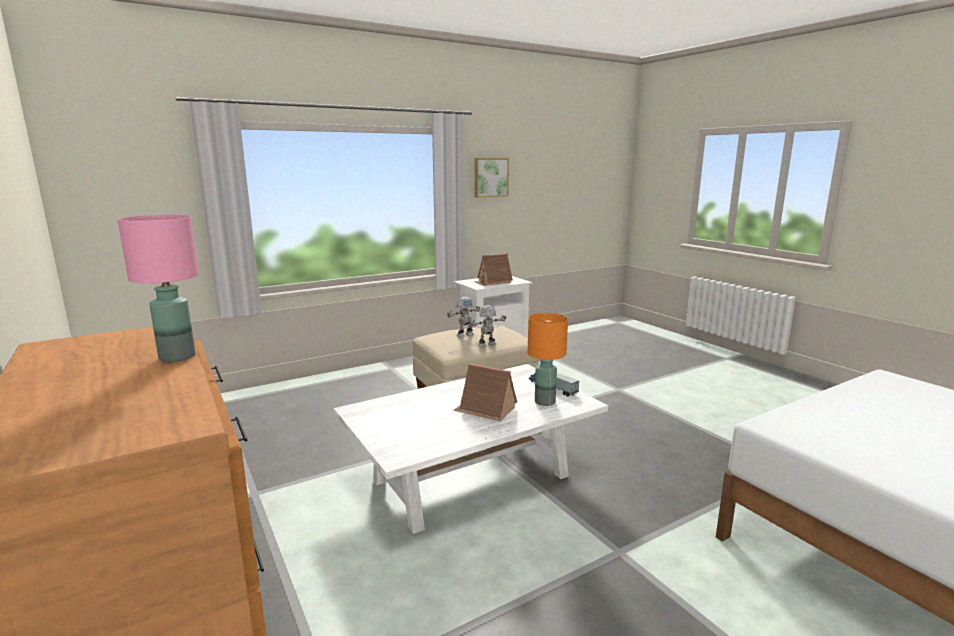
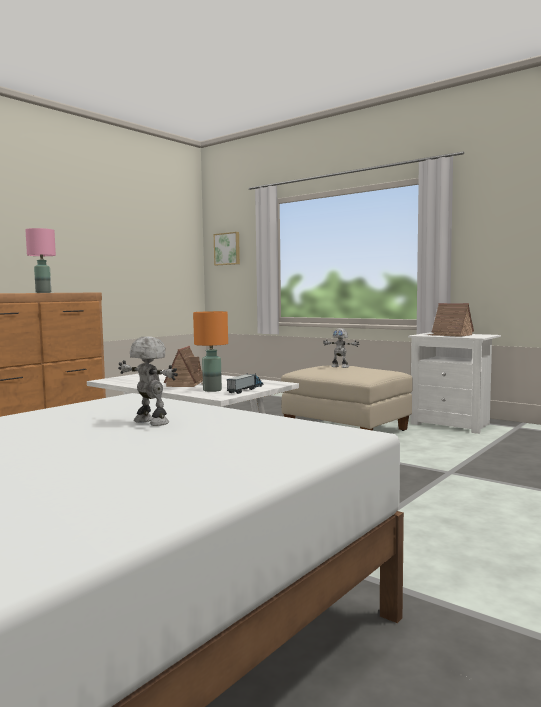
camera: 70 degrees right, 10 degrees down
(487, 345) = (327, 373): toy robot -> toy robot (150, 422)
(490, 177) = (501, 220): picture -> picture (227, 249)

